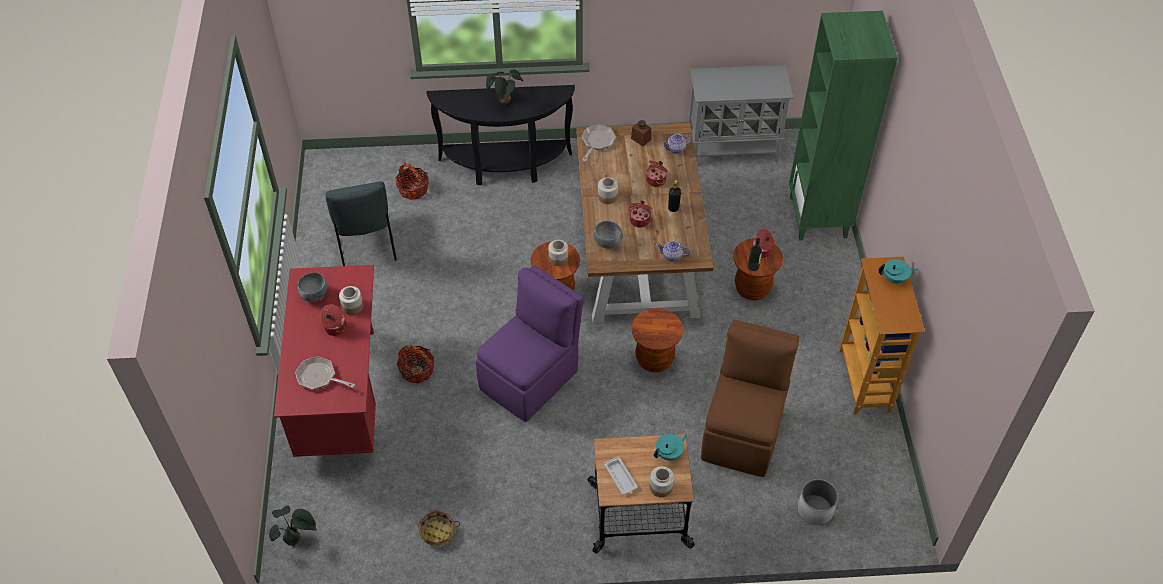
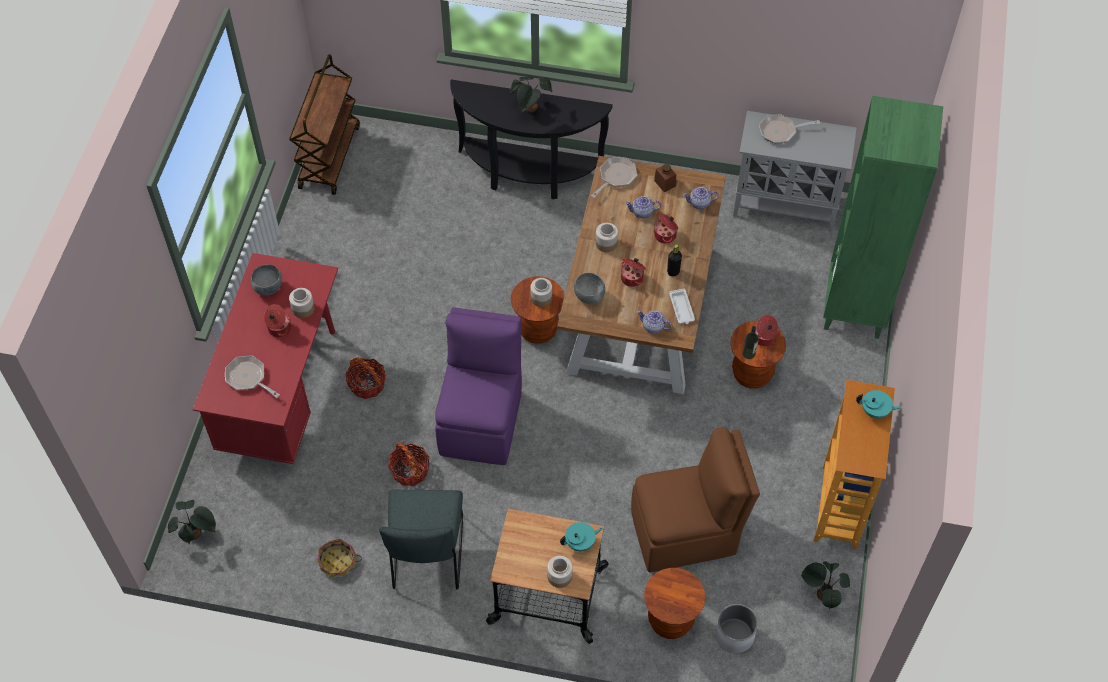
camera: 15 degrees right, 5 degrees up
(323, 186) = (329, 156): none -> brown cart
(366, 245) = (355, 233): grey chair -> grey chair (427, 557)
(413, 189) = (422, 180): basket -> basket (410, 470)
(531, 378) = (482, 420): purple chair -> purple chair turned 45 degrees counterclockwise
(621, 478) = (521, 556): white tray -> white tray (681, 308)
(629, 166) = (642, 212): none -> teapot
(654, 359) = (619, 429): brown stool -> brown stool (670, 620)
(724, 79) = (780, 131): none -> frying pan
(743, 432) = (686, 532): brown chair -> brown chair turned 45 degrees clockwise
(877, 458) = (822, 595): none -> potted plant

